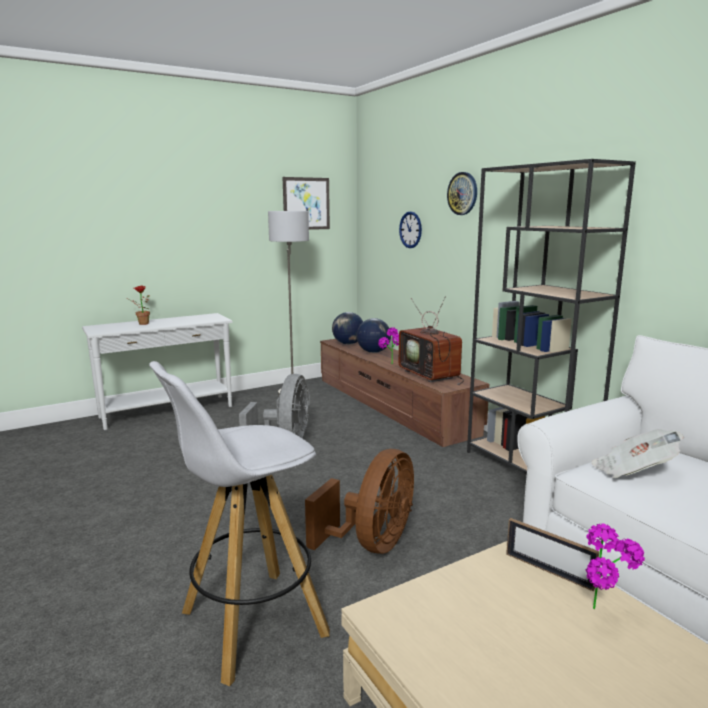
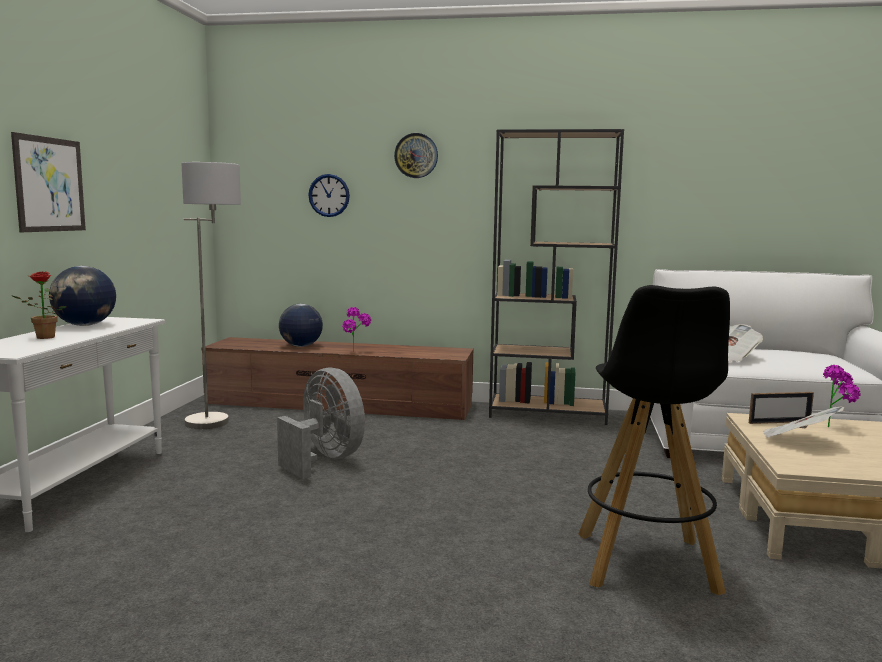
camera: 50 degrees left, 5 degrees down
(251, 624) = (646, 564): white stool -> black stool
(306, 203) = (172, 158): picture -> picture (49, 184)
(348, 344) = (247, 345): globe -> globe (84, 325)
(372, 544) = (583, 489): brown fan -> none
(431, 375) = (414, 351): television -> none
(487, 597) = (797, 441): none -> newspaper

